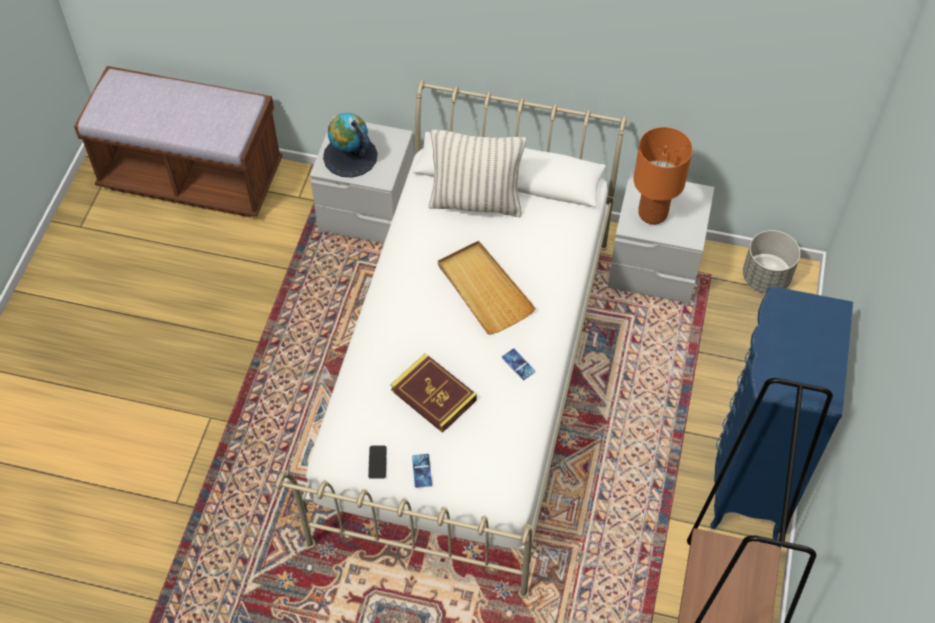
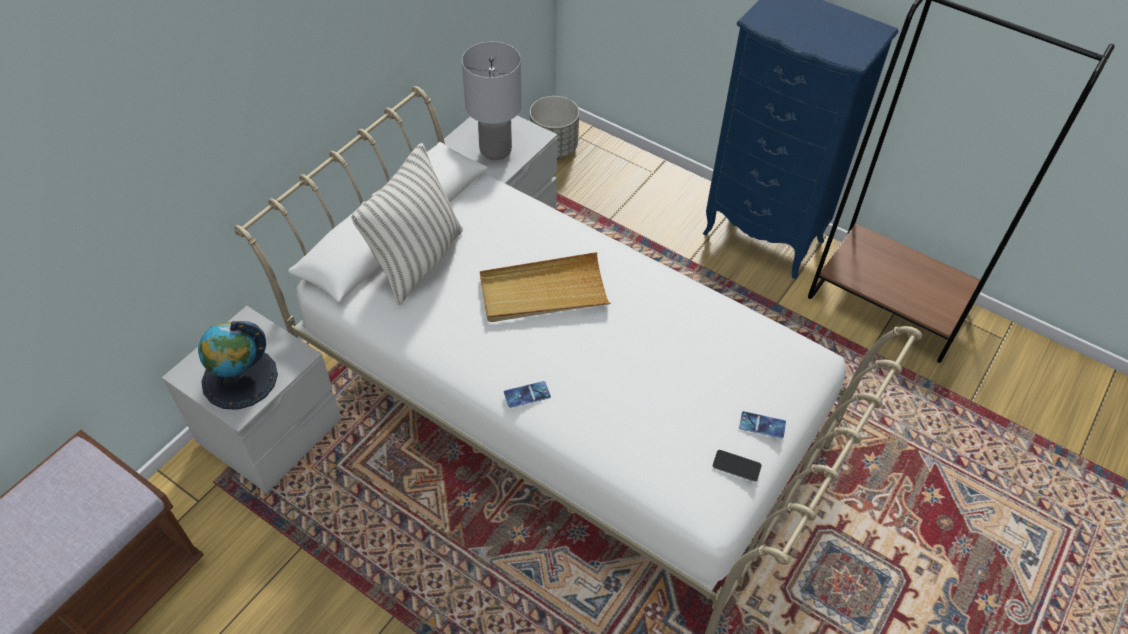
camera: 70 degrees left, 5 degrees down
(433, 395) = (665, 382): book -> none
(518, 364) = (655, 294): phone -> phone (527, 394)
(652, 215) = (495, 152): orange table lamp -> grey table lamp

